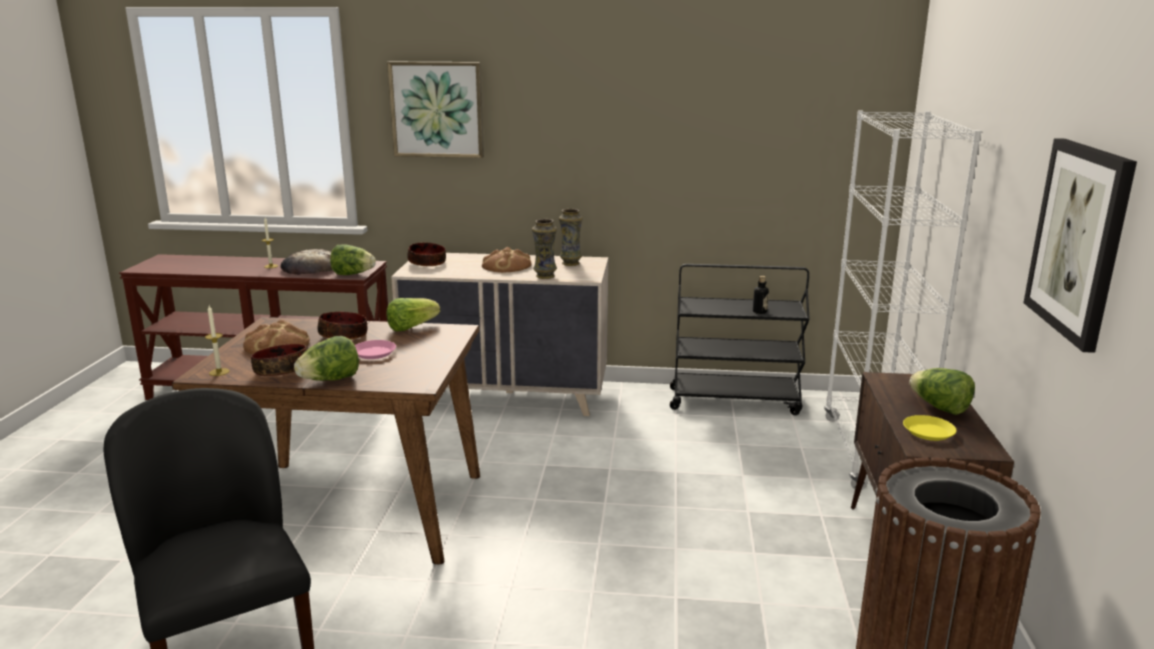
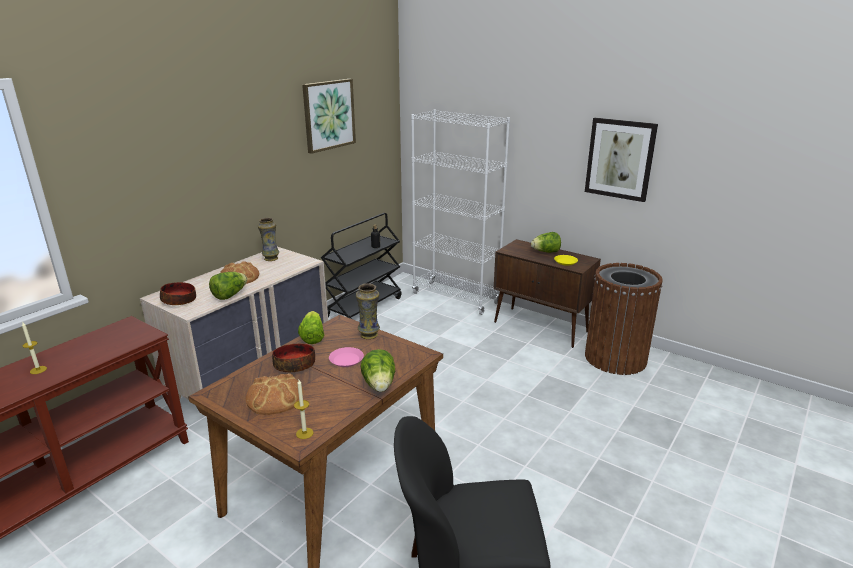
camera: 60 degrees left, 5 degrees up
(282, 371) = (338, 403): bowl -> none
(311, 267) = (84, 351): bread -> none
(353, 274) = (144, 335): lettuce -> lettuce (230, 295)
(437, 109) = (134, 165): picture -> picture (328, 115)
(544, 276) = (284, 272): vase -> vase (369, 335)

